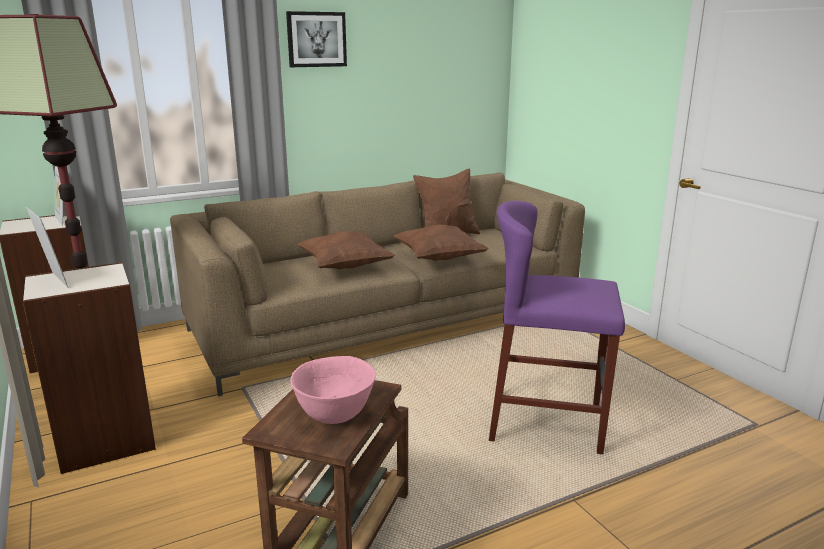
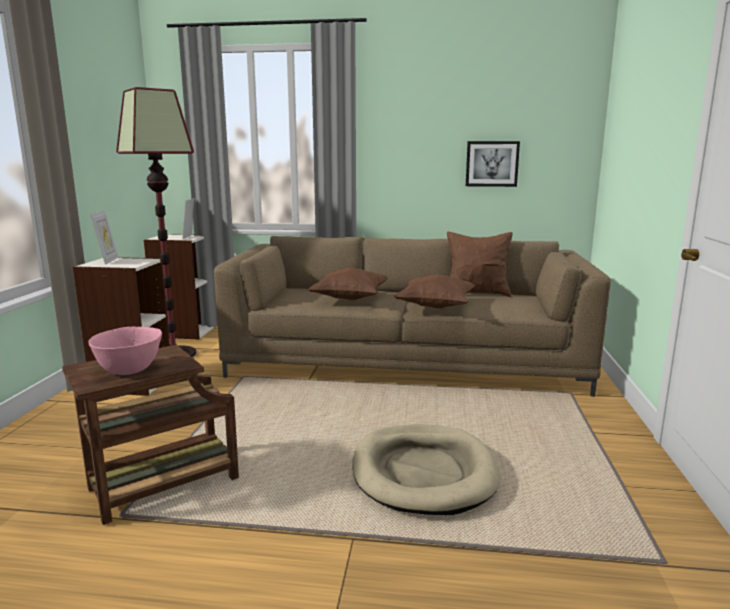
camera: 35 degrees right, 5 degrees down
(316, 39) = (394, 112): picture -> picture (492, 164)
(546, 422) = (423, 473): purple stool -> beige dog bed

